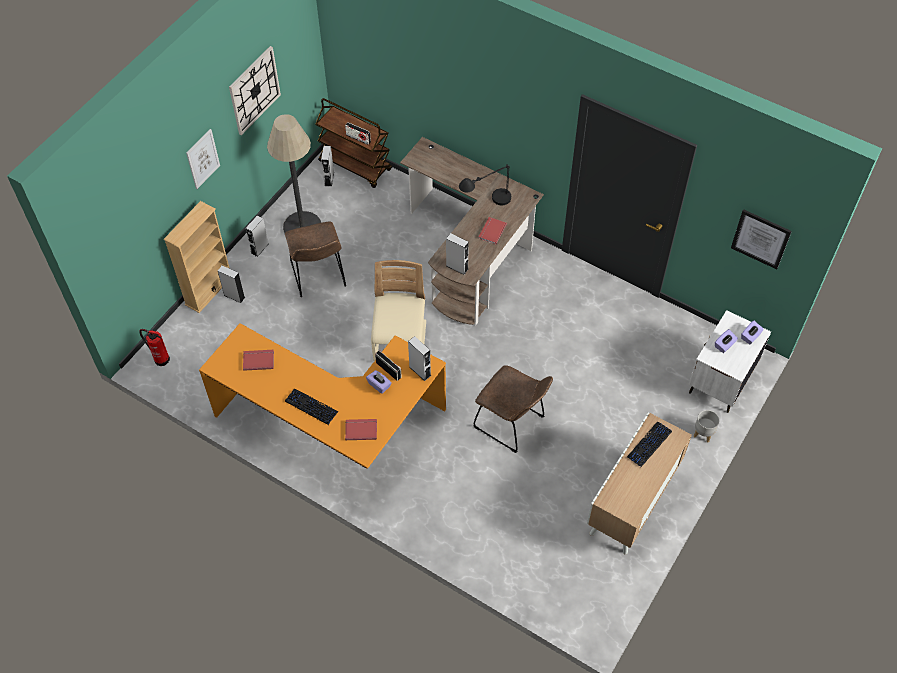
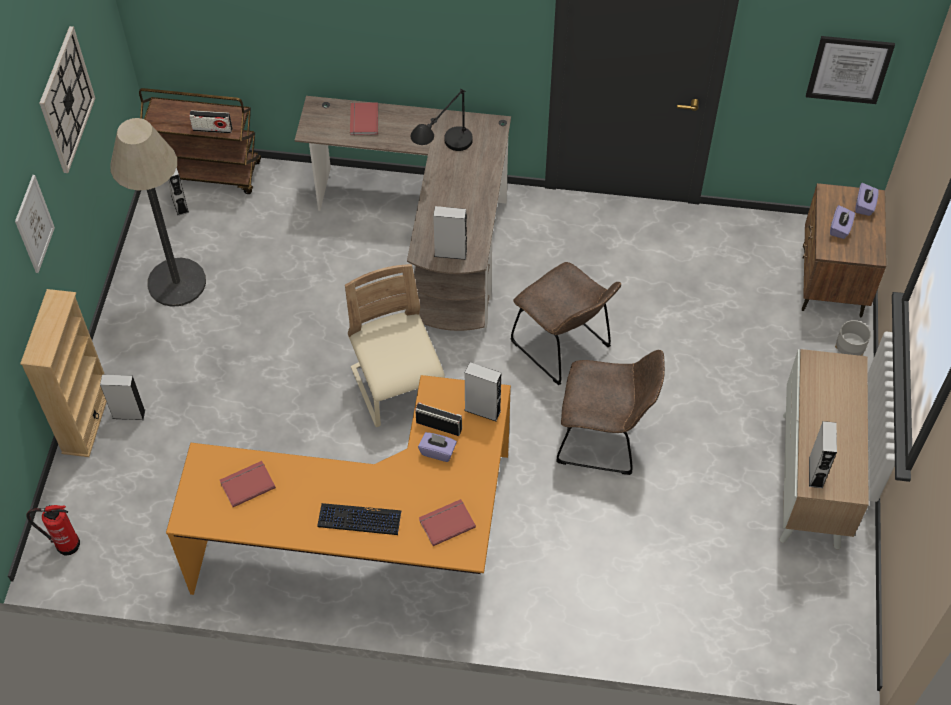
camera: 25 degrees left, 0 degrees up
(259, 248) = (130, 334): grey speaker -> grey speaker (815, 472)
(319, 277) = (237, 342): brown chair -> brown chair (564, 347)
(491, 231) = (470, 189): red book -> red book (362, 120)
(649, 444) = (823, 390): keyboard -> none
(720, 381) = (831, 281): white nightstand -> brown nightstand

